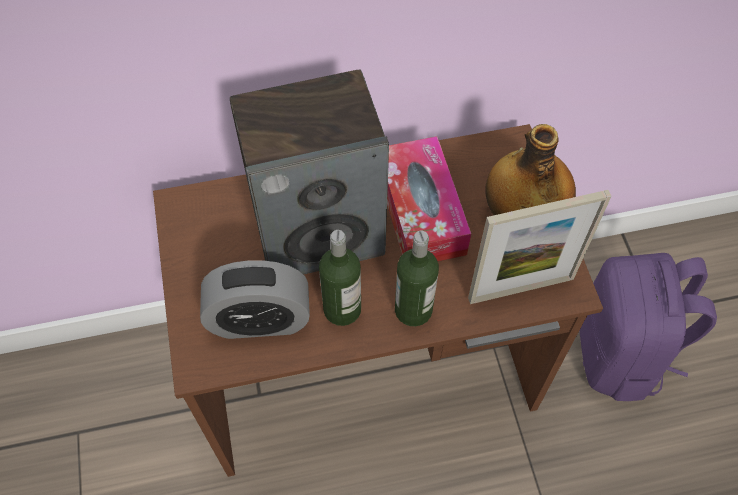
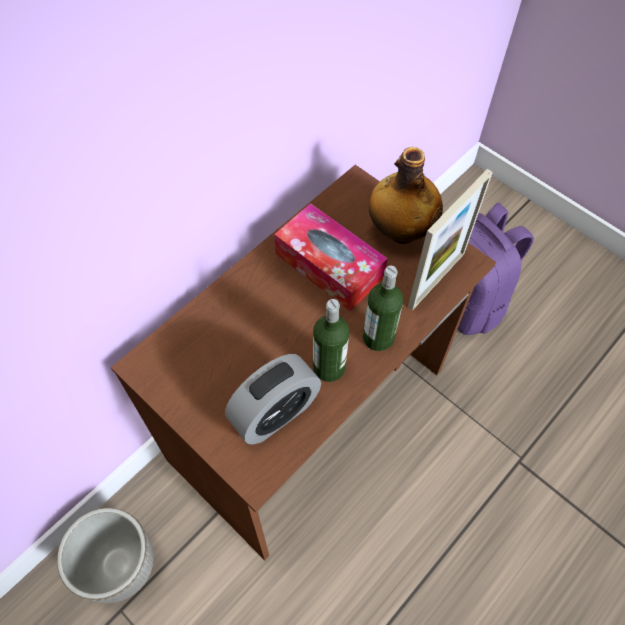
camera: 35 degrees left, 0 degrees up
(105, 393) = (121, 565): none -> planter
(319, 233) = (269, 322): speaker -> none

